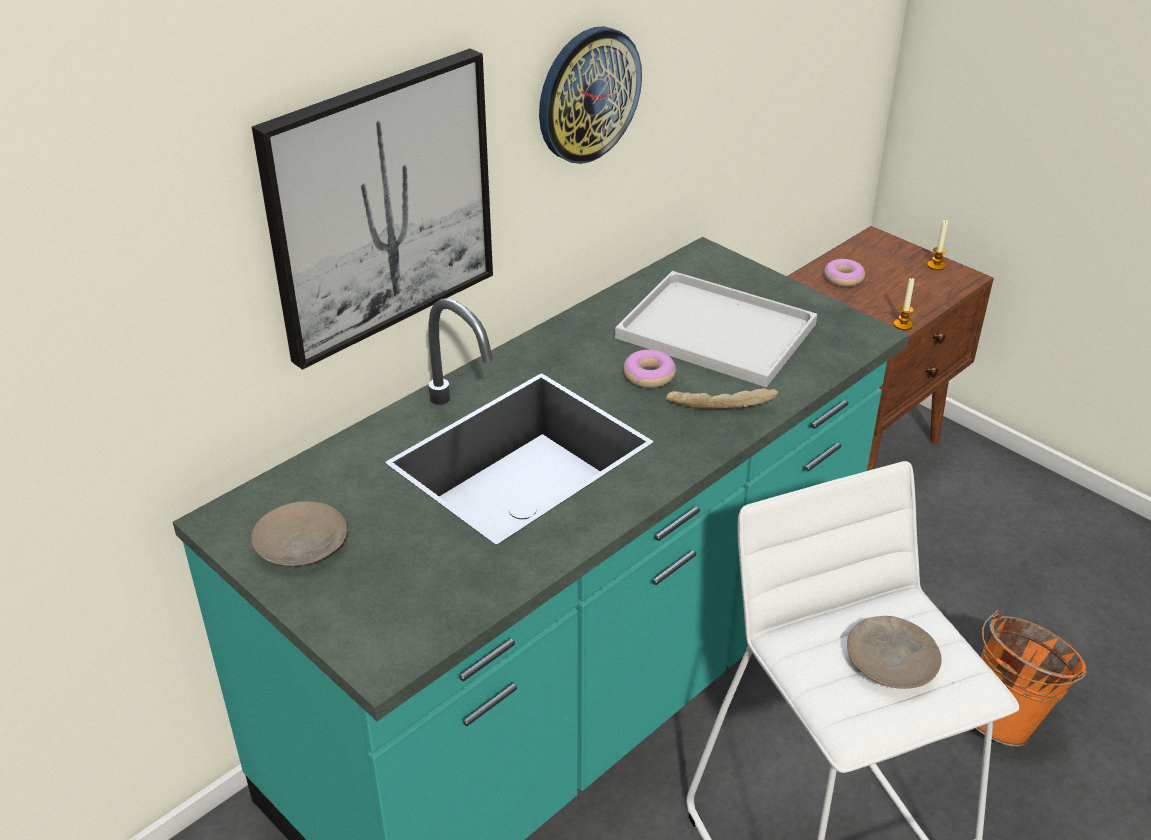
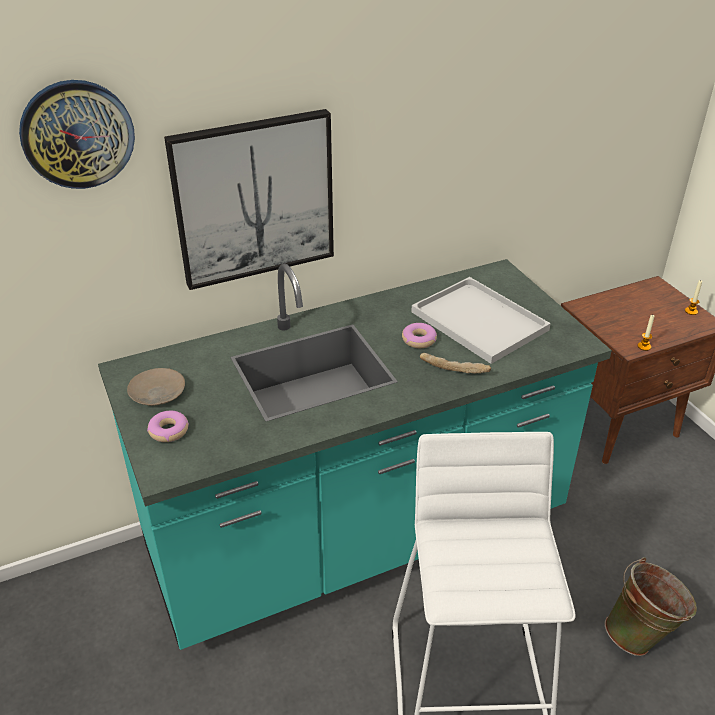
camera: 20 degrees right, 0 degrees up
(588, 94) = (418, 151): wall clock -> wall clock (77, 134)
(843, 278) = (618, 307): donut -> donut (168, 431)
(891, 660) = (498, 562): beige plate -> none
(1009, 719) = (641, 636): orange bucket -> green bucket

